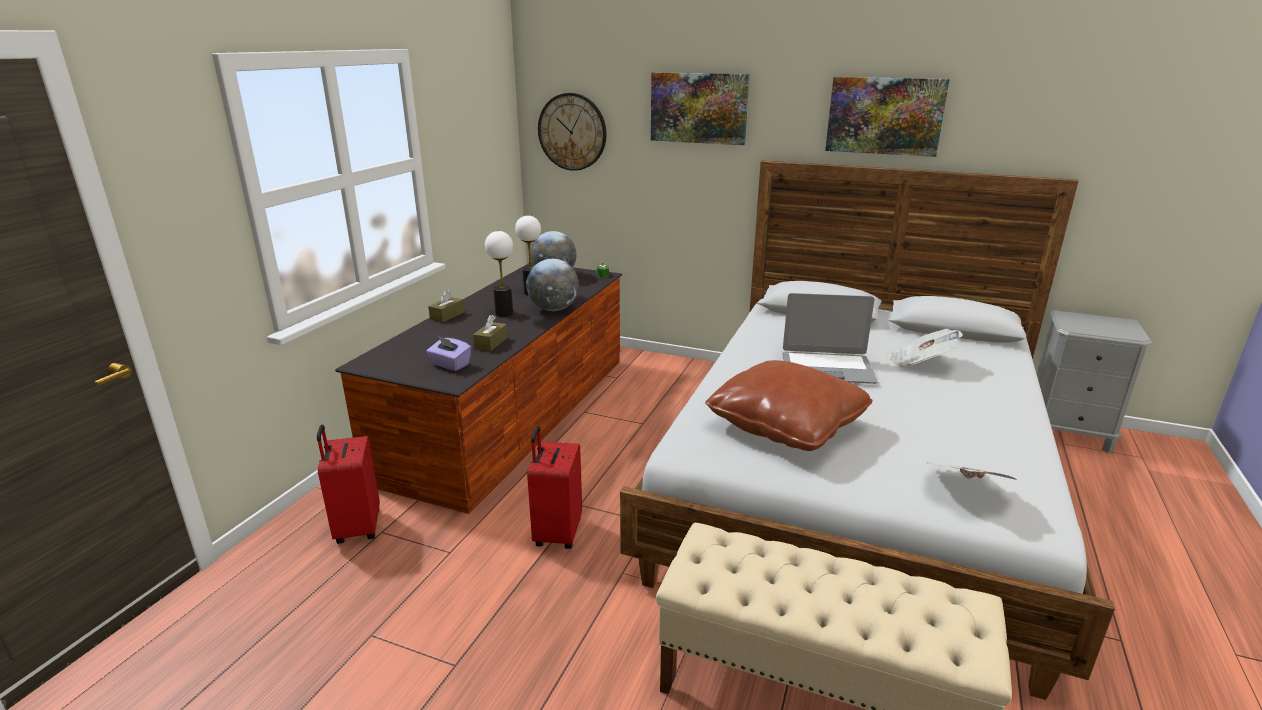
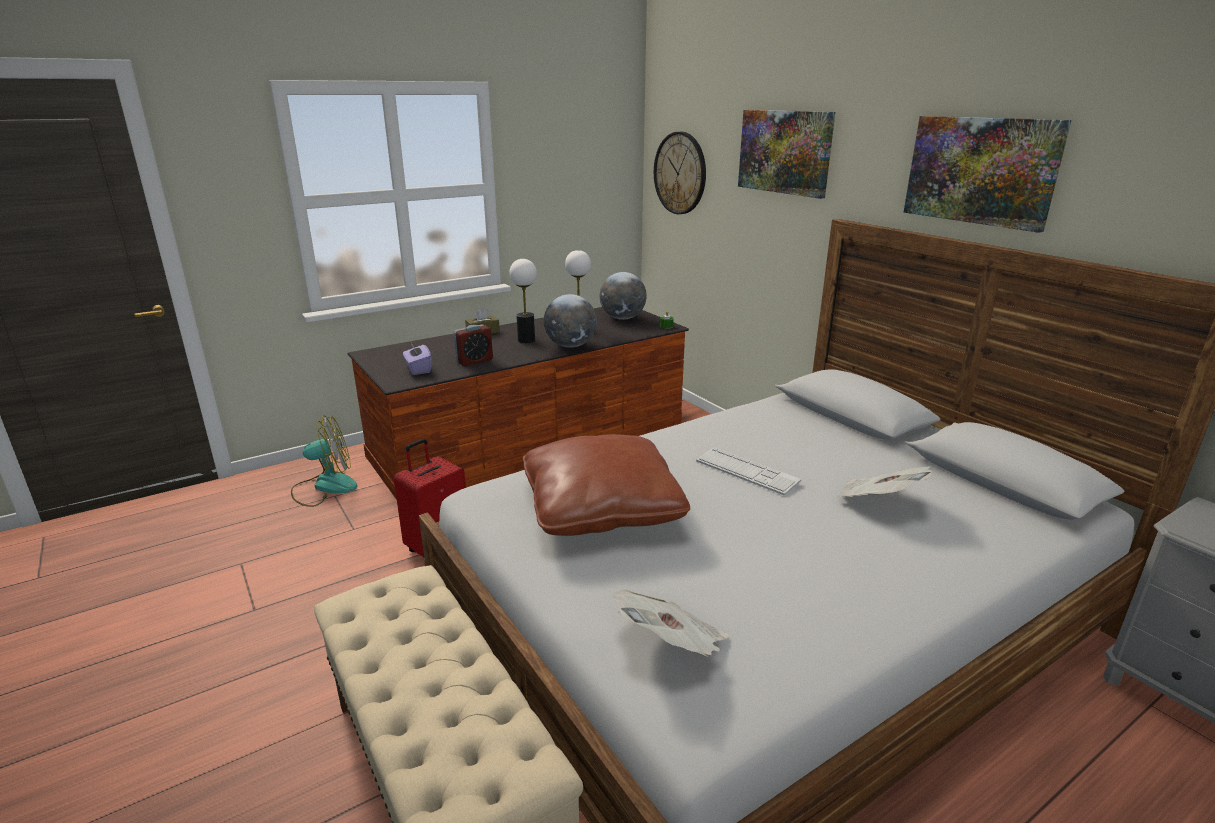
camera: 35 degrees right, 0 degrees up
(356, 528) = (325, 487): red suitcase -> fan
(491, 343) = (474, 361): brown tissue box -> alarm clock
(827, 368) = (747, 471): laptop -> keyboard

